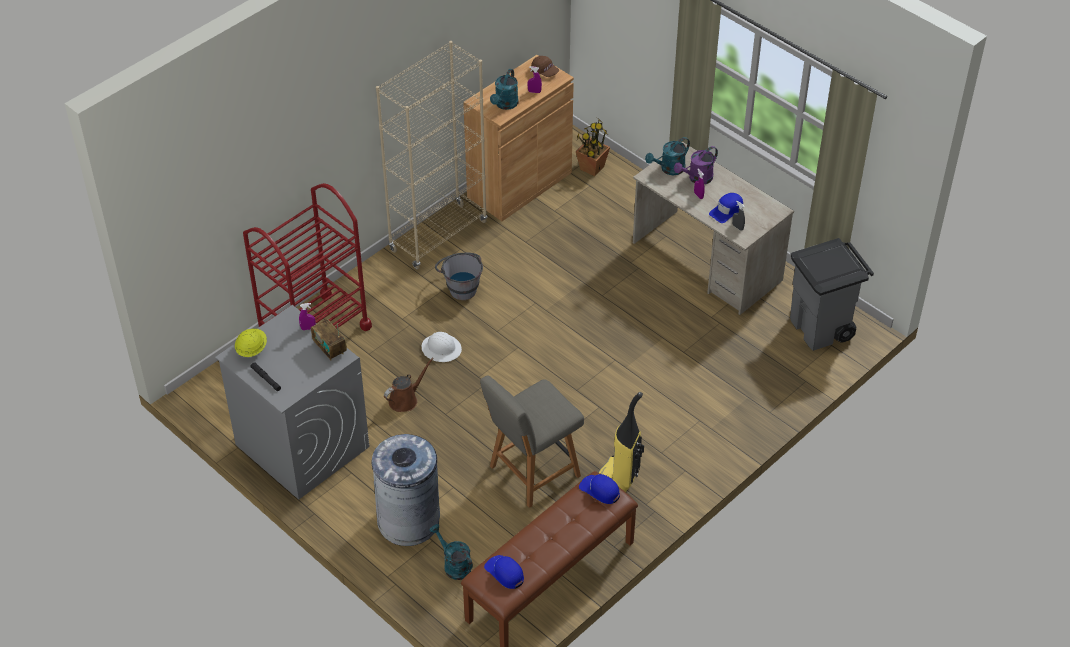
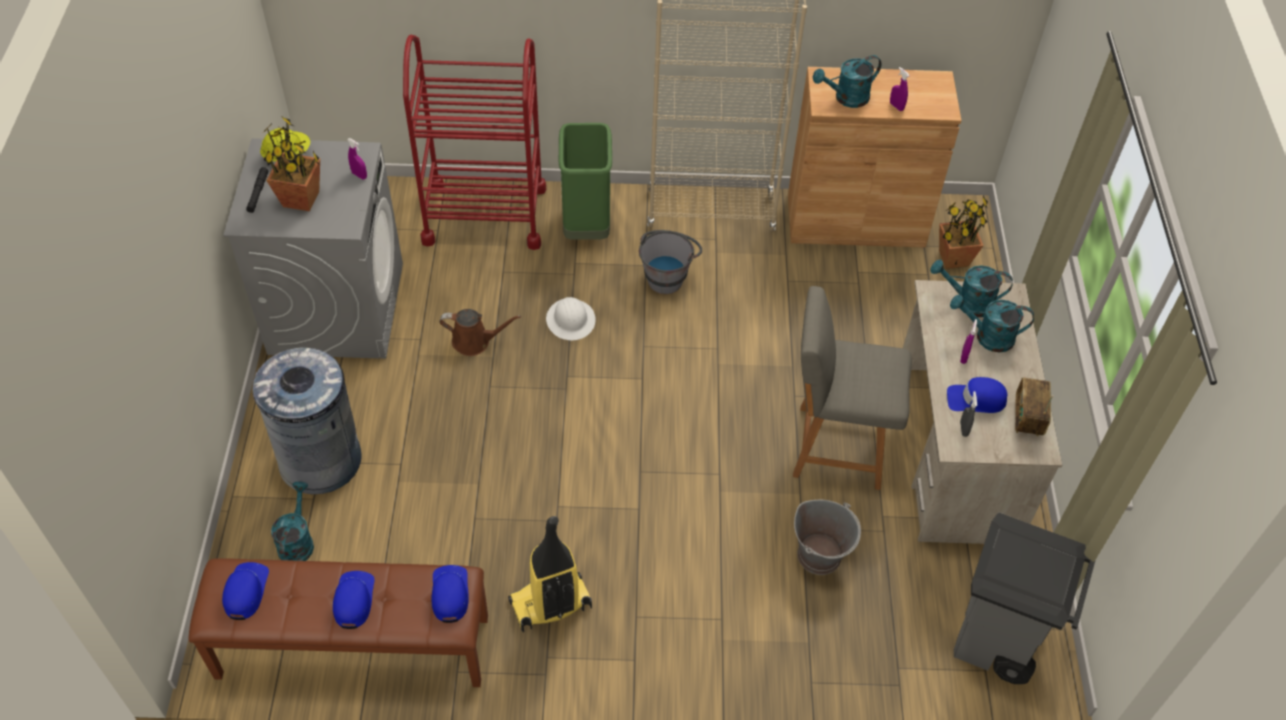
camera: 45 degrees right, 5 degrees up
(296, 363) = (301, 199): none -> potted plant
(330, 348) = (349, 209): radio -> radio (1027, 418)
(382, 296) = (586, 228): none -> green trash can
(532, 473) = (486, 517): grey chair -> grey chair (834, 446)
(545, 71) = (936, 94): brown cap -> none
(560, 531) = (353, 600): none -> blue cap
(697, 178) = (987, 337): purple watering can -> turquoise watering can
(706, 357) = (820, 555): none -> grey bucket

